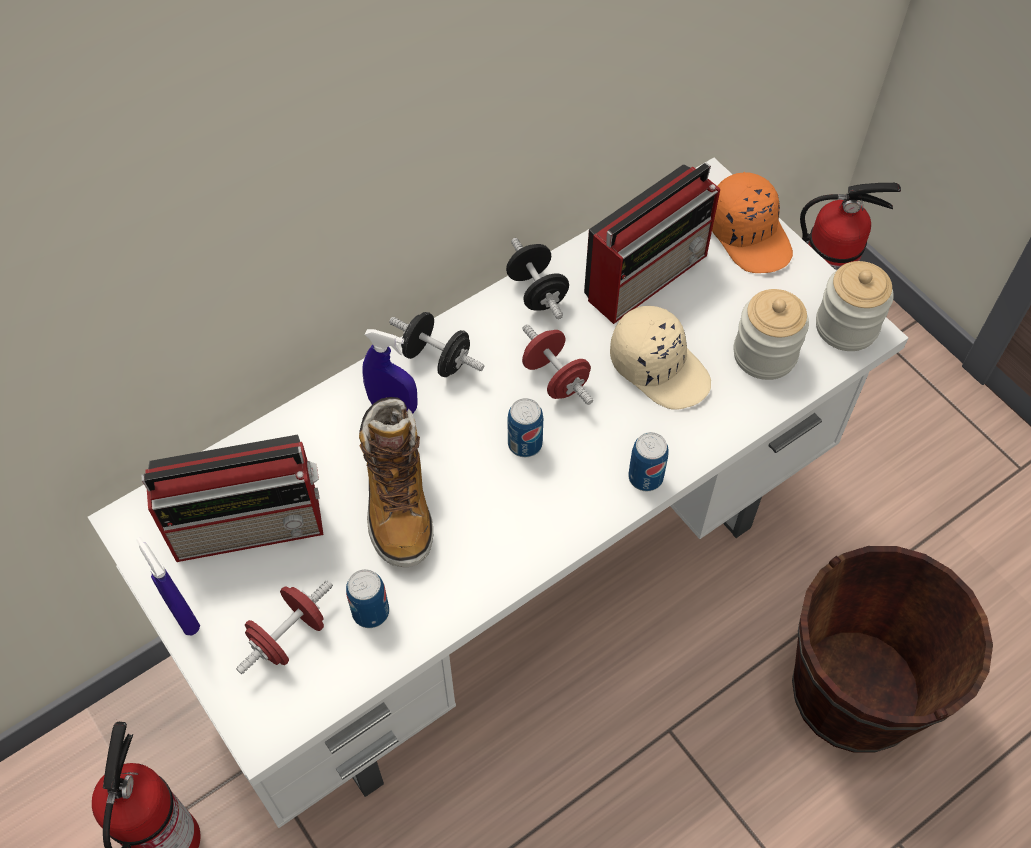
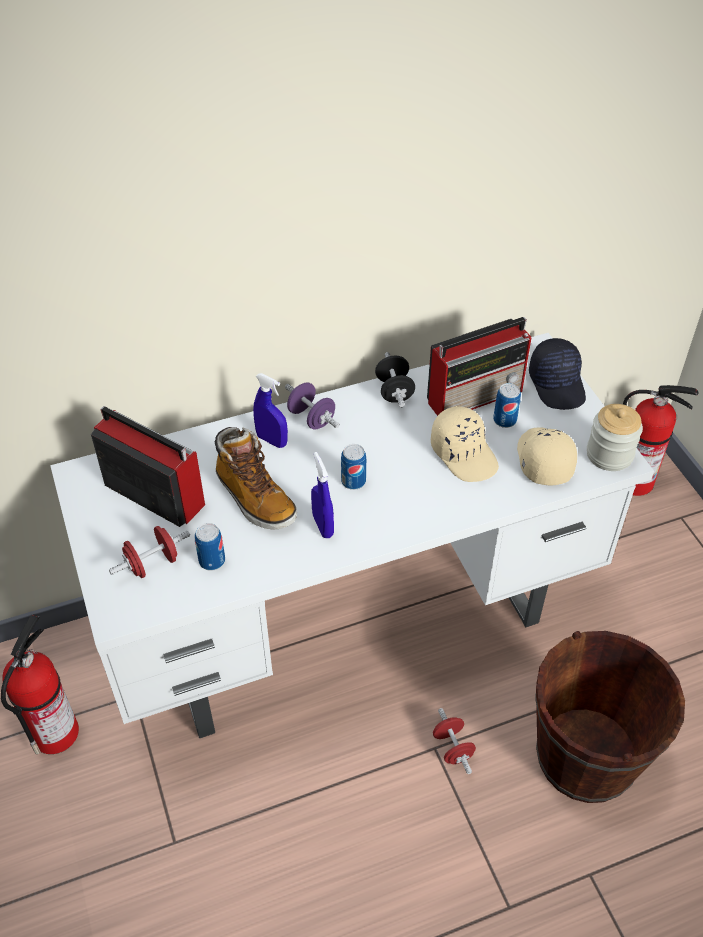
camera: 15 degrees right, 10 degrees down
(183, 615) = (89, 535): blue spray bottle -> blue spray bottle (323, 526)
(252, 526) = (152, 493): radio -> radio turned 150 degrees counterclockwise
(398, 501) = (254, 498): boot -> boot turned 45 degrees counterclockwise
(437, 358) = (311, 418): black dumbbell -> purple dumbbell
(555, 378) = (388, 446): red dumbbell -> red dumbbell (452, 748)
(645, 477) = (430, 519): can -> can (504, 420)
(750, 234) = (558, 384): orange cap -> black cap
(764, 354) = (543, 460): jar -> beige cap

